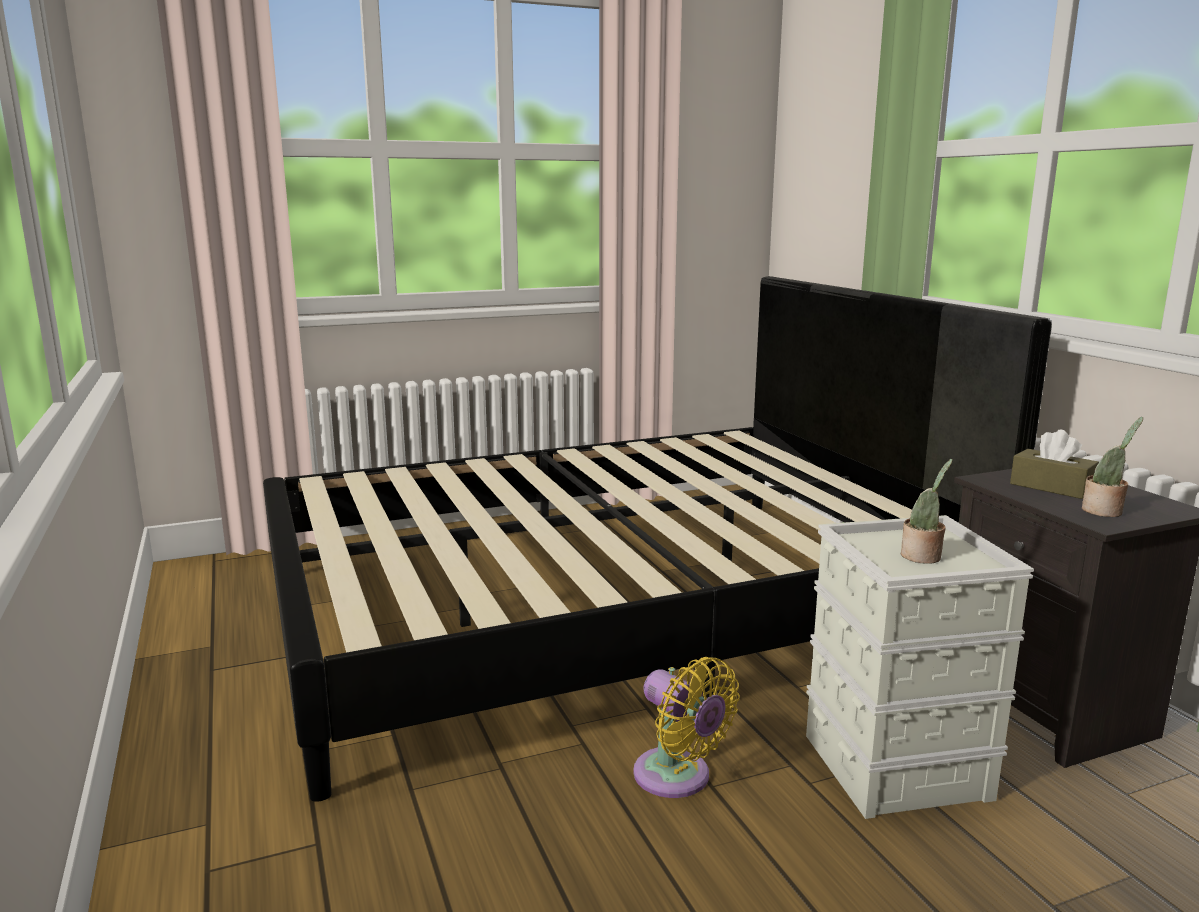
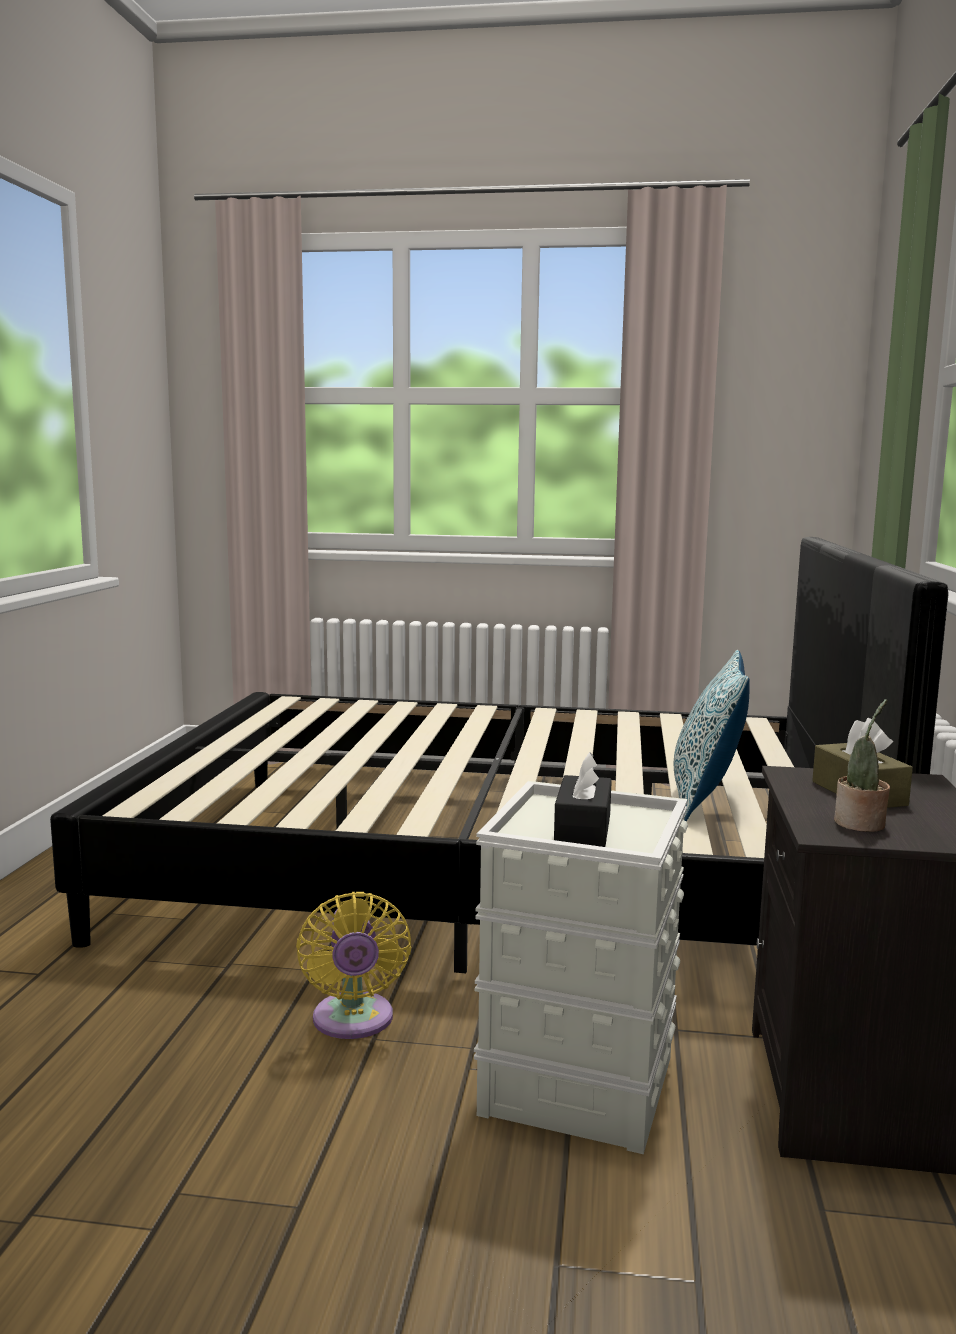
camera: 30 degrees right, 5 degrees down
(816, 509) = (705, 800): none -> pillow
(922, 557) = (583, 829): potted plant -> black tissue box

